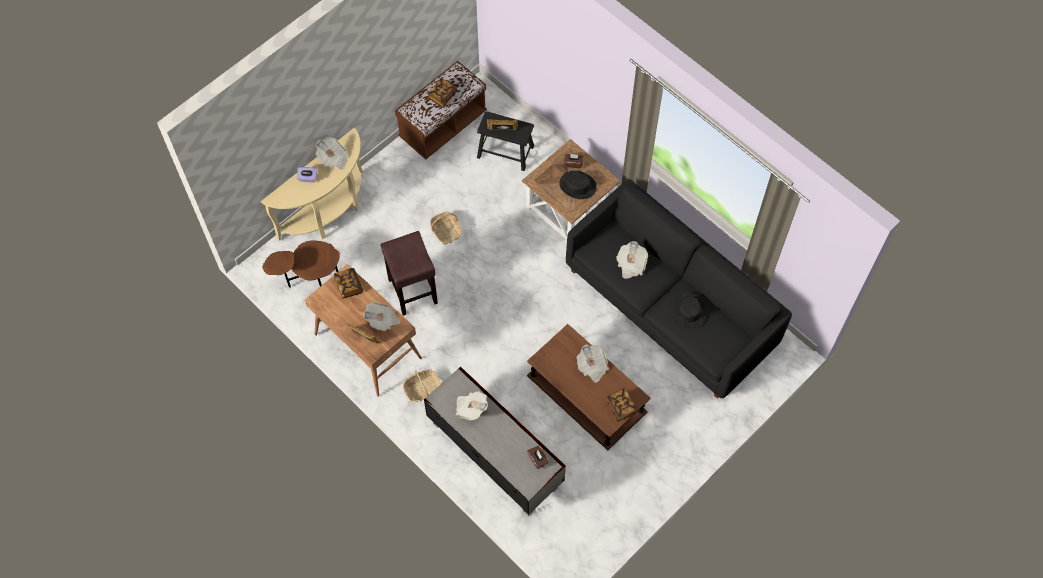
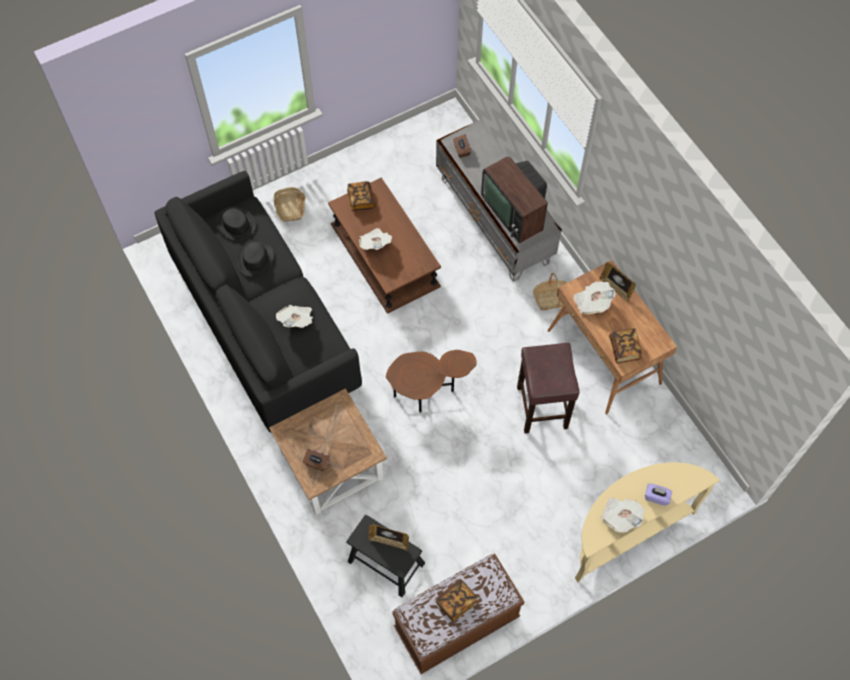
camera: 165 degrees left, 0 degrees up
(310, 280) = (658, 449): brown side table -> brown side table (427, 393)
(446, 231) = (487, 471): basket -> basket (290, 208)
(471, 408) = (515, 209): newspaper -> television
(577, 185) = (322, 433): black hat -> black hat (236, 224)

